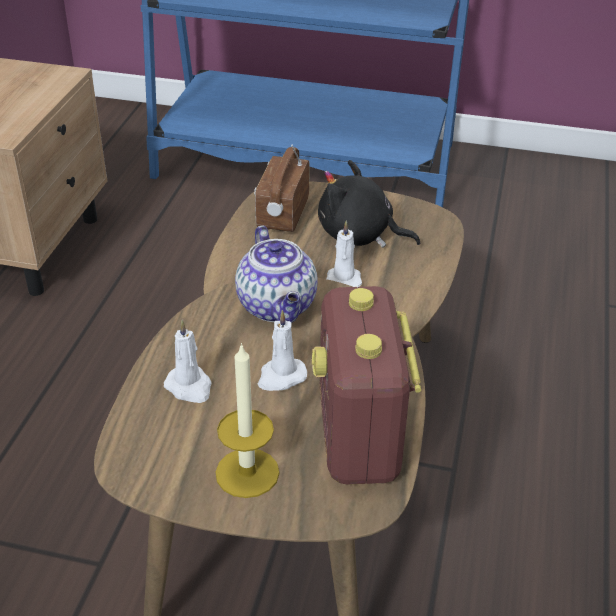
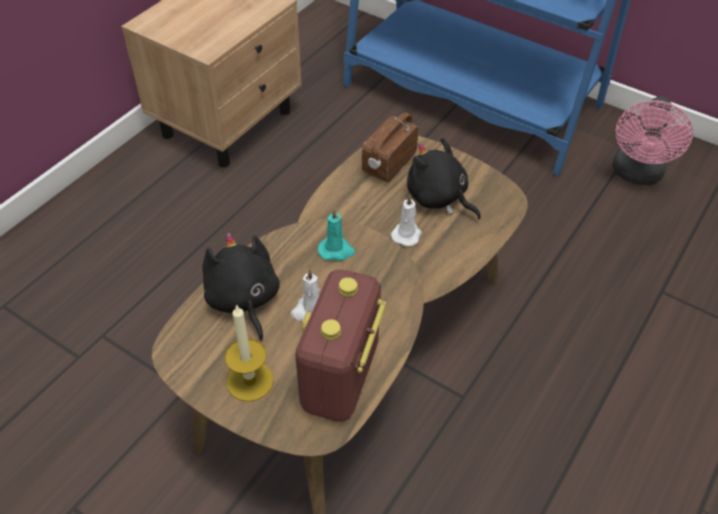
camera: 20 degrees right, 10 degrees up
(189, 387) = (243, 300): white candle -> black plush toy
(278, 307) = (336, 251): teapot -> turquoise candle
(521, 201) = (636, 175): none -> pink fan

